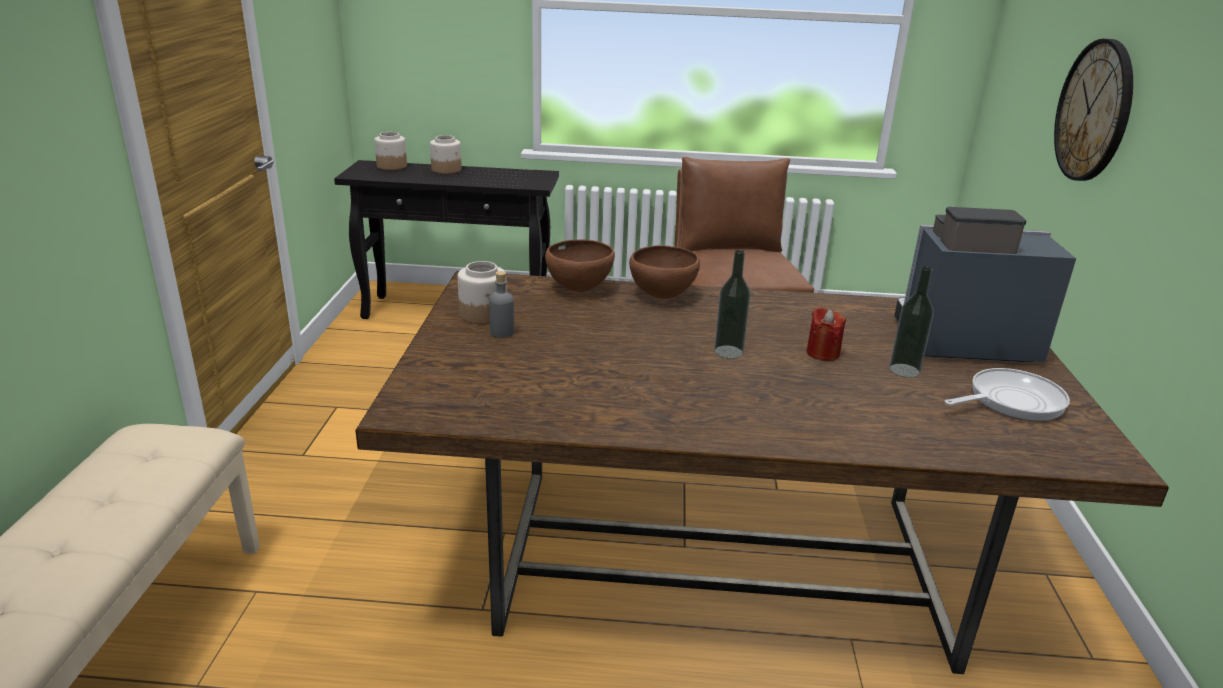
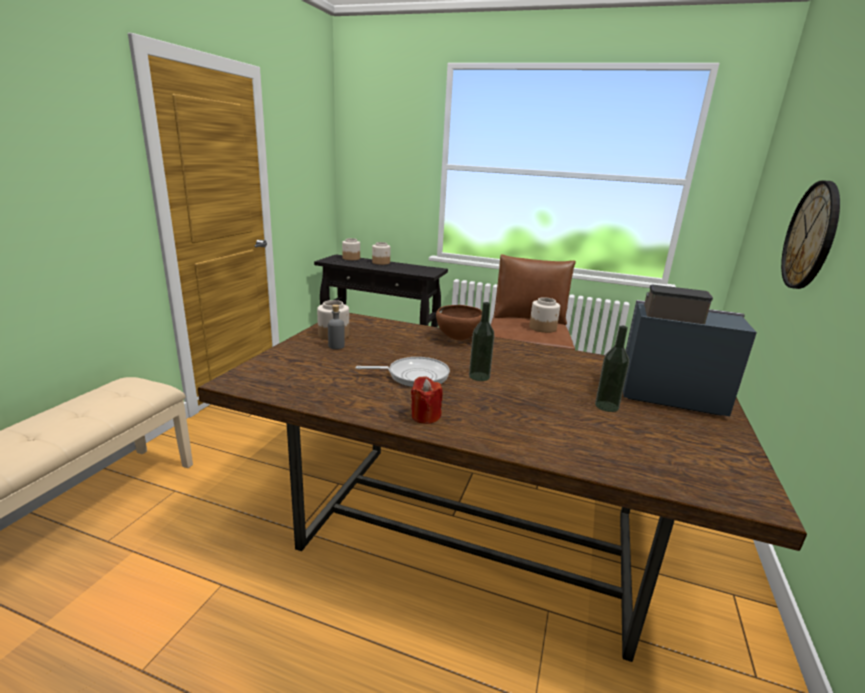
camera: 15 degrees right, 5 degrees down
(579, 289) = (406, 329): brown bowl -> none
(759, 262) = (543, 328): none -> jar
(822, 353) = (549, 386): red candle -> red candle (425, 416)
(1011, 401) = (685, 440): frying pan -> frying pan (414, 376)

